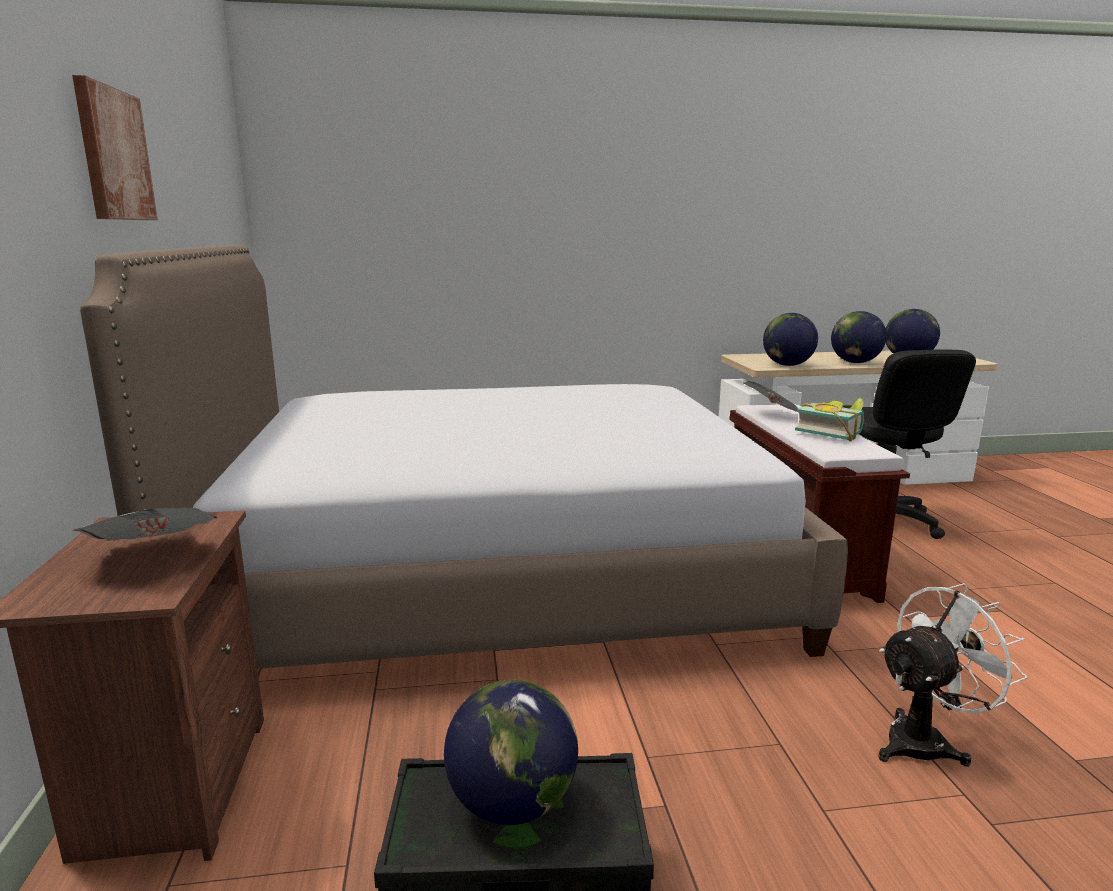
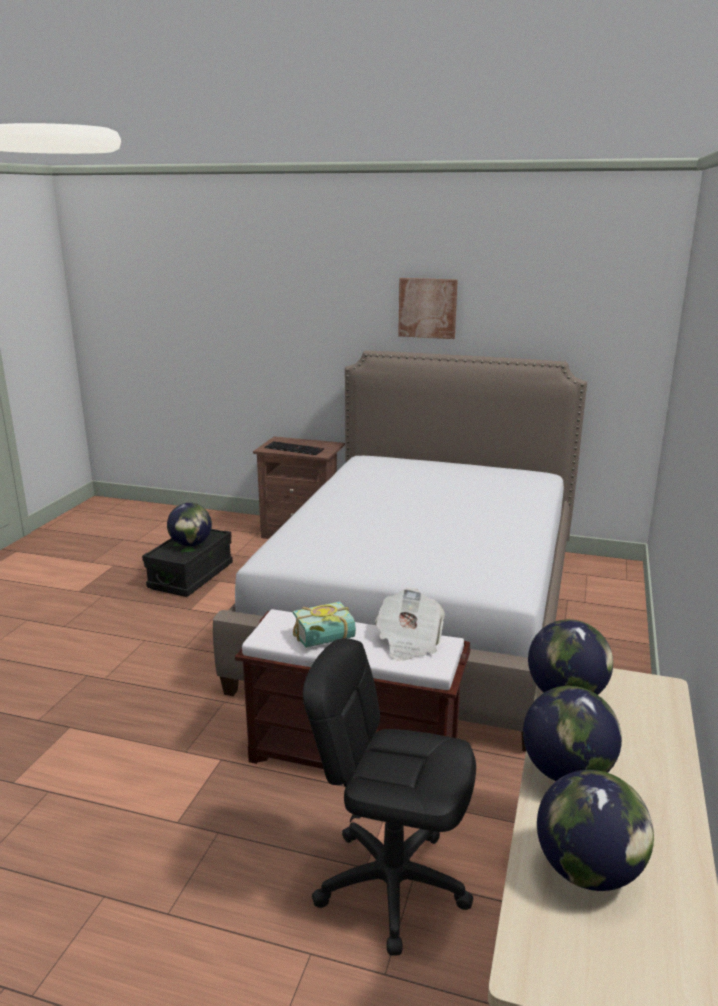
camera: 115 degrees right, 5 degrees up
(156, 556) = (295, 448): newspaper -> keyboard
(926, 741) = (135, 688): white fan -> none

